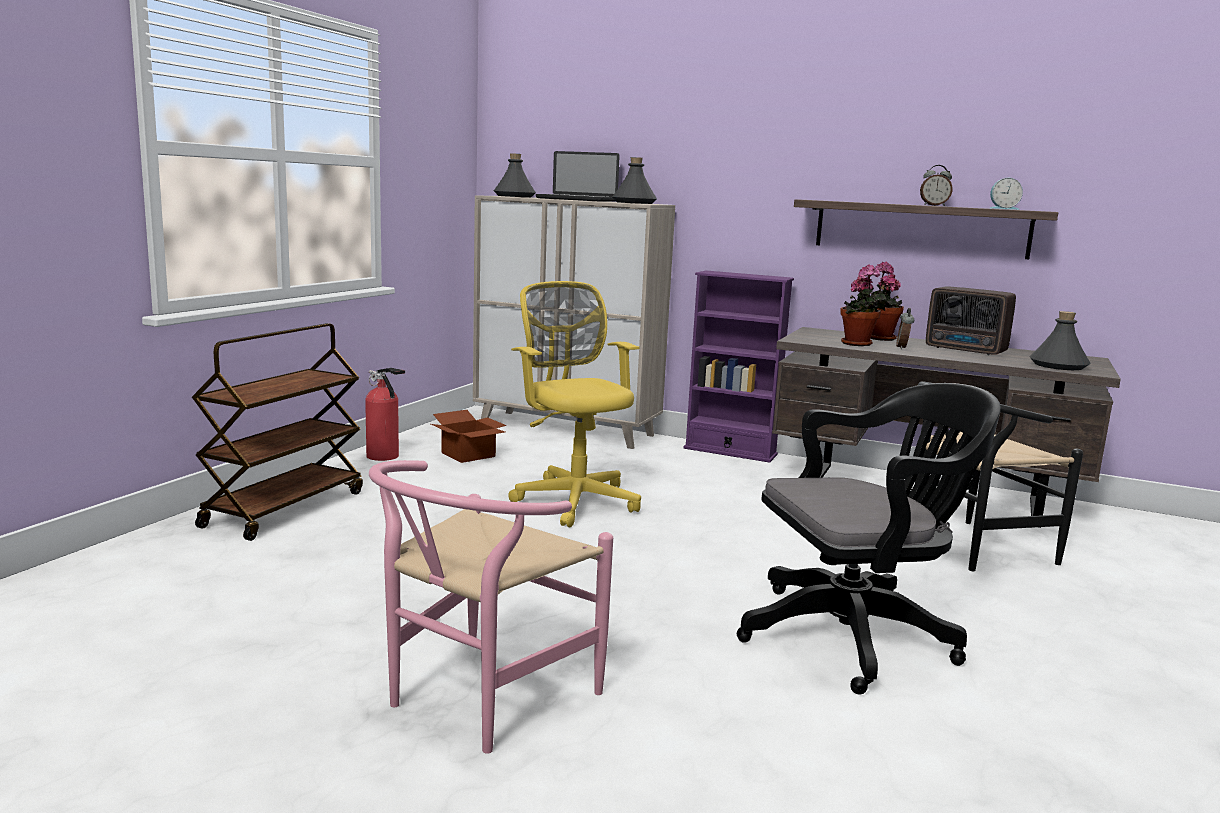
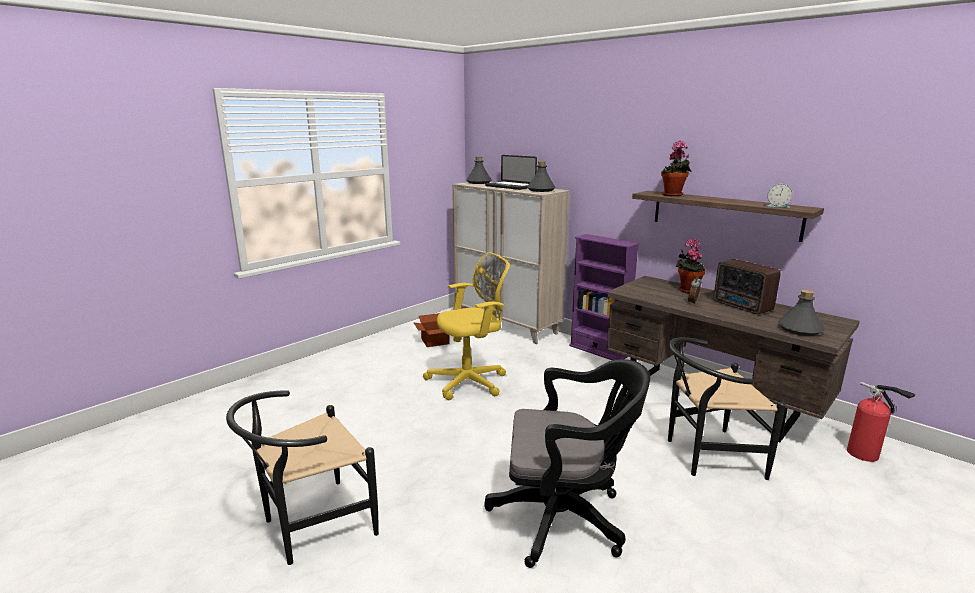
camera: 20 degrees right, 5 degrees up
(284, 508) = (312, 373): brown cart -> none
(384, 457) = (388, 339): fire extinguisher -> fire extinguisher (866, 455)
(478, 701) = (310, 526): pink chair -> black chair
(574, 499) = (470, 382): yellow office chair -> yellow office chair turned 75 degrees clockwise
(859, 344) = (663, 297): potted plant -> potted plant (673, 195)
(934, 205) = (728, 201): alarm clock -> none

